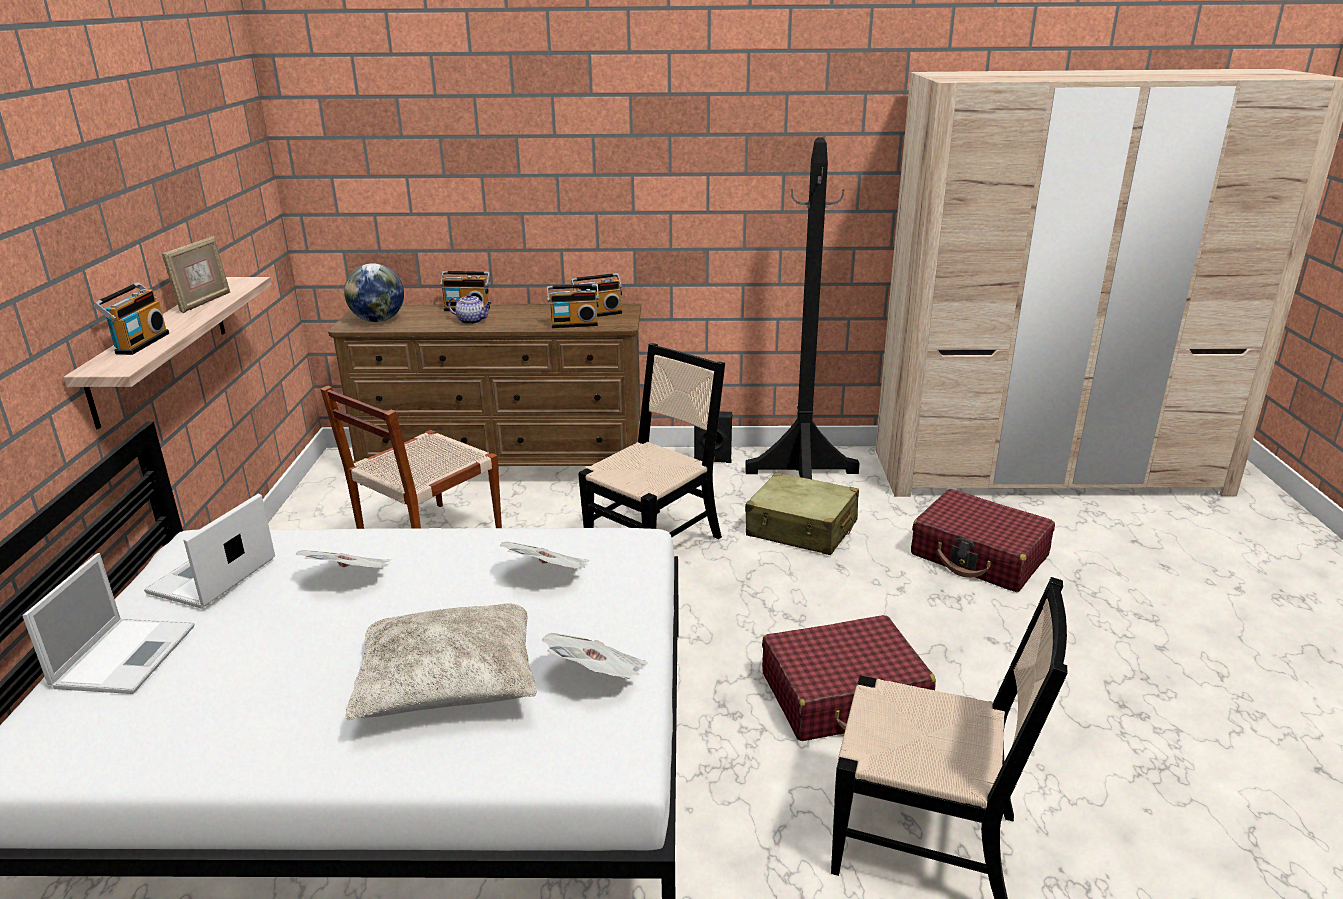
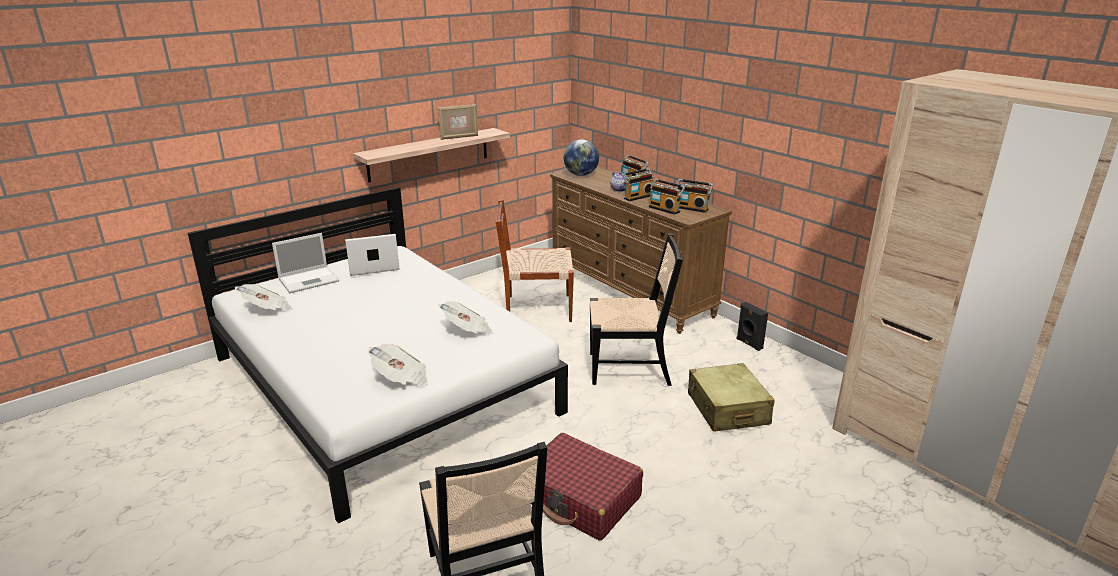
camera: 50 degrees right, 0 degrees up
(139, 343) = (400, 148): radio -> radio (637, 197)
(351, 578) = (407, 291): newspaper -> newspaper (267, 309)
(449, 683) = (360, 347): beige pillow -> none
(801, 472) = (795, 379): black clothes rack -> none
(979, 556) = (818, 496): red suitcase -> none

